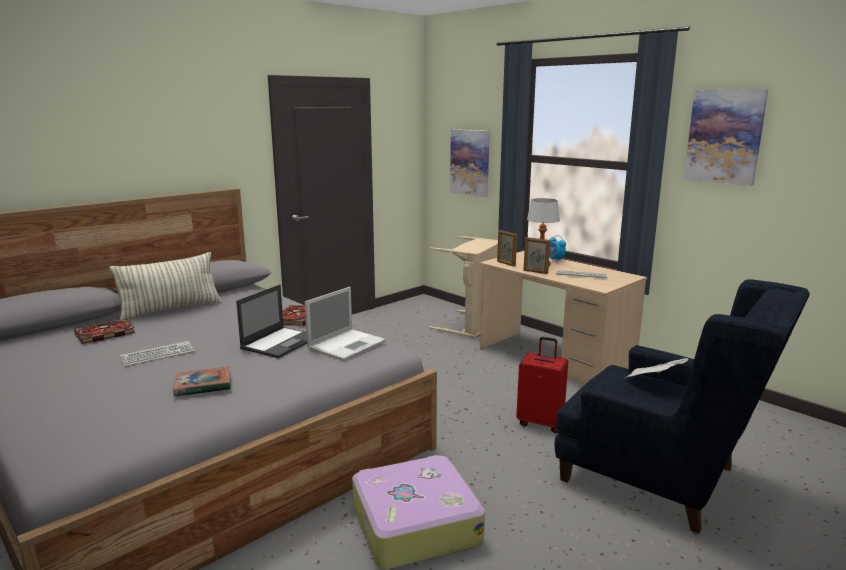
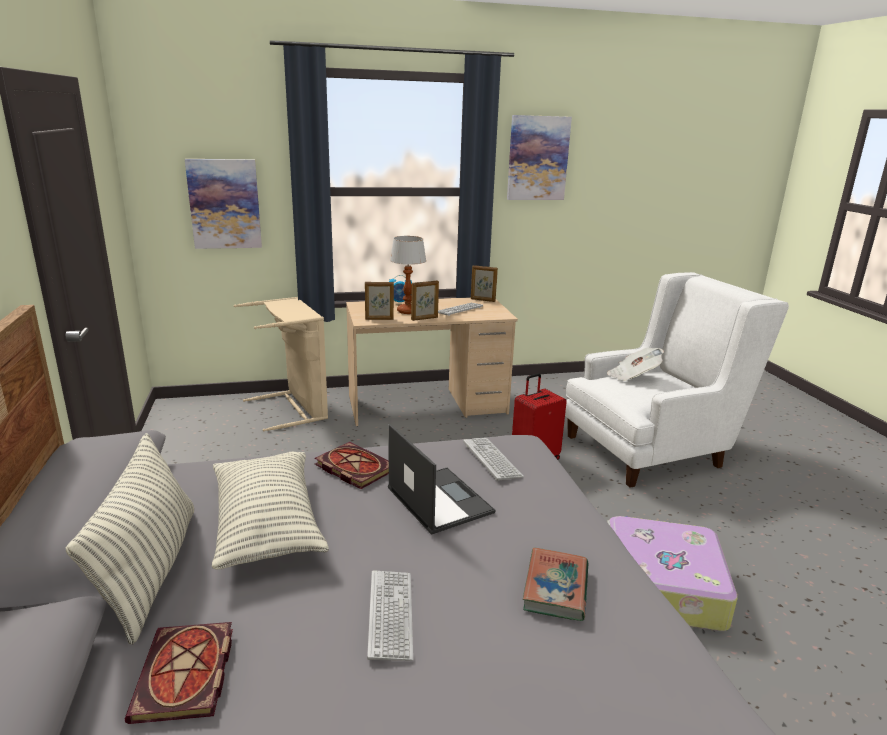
camera: 60 degrees left, 5 degrees up
(221, 317) = (267, 525): none -> pillow
(347, 344) = (492, 459): laptop -> keyboard
(626, 276) = (482, 300): none -> picture frame
(663, 479) = (652, 449): blue armchair -> white armchair

